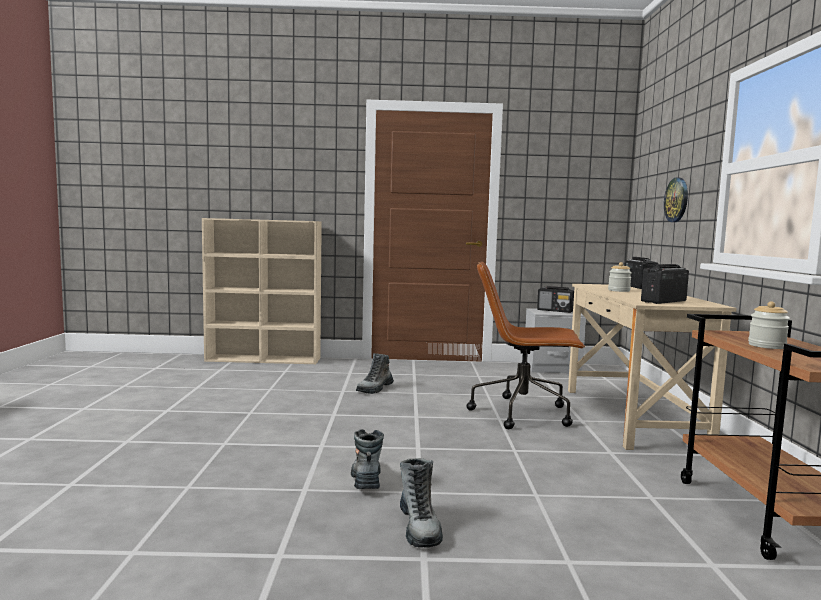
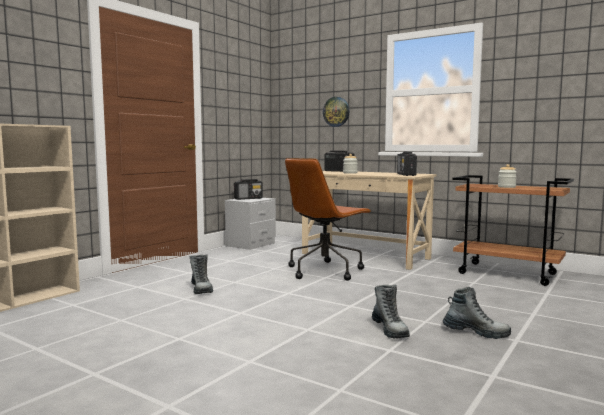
camera: 55 degrees left, 0 degrees up
(366, 479) = (390, 329): boot -> boot turned 135 degrees counterclockwise

